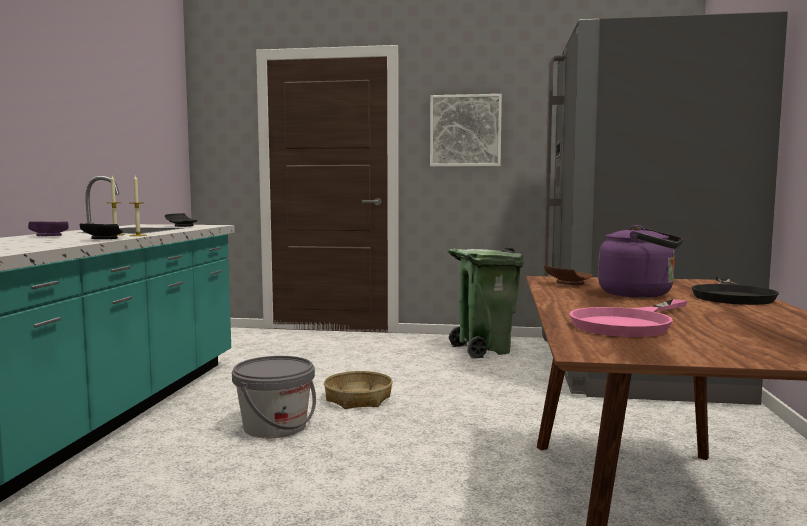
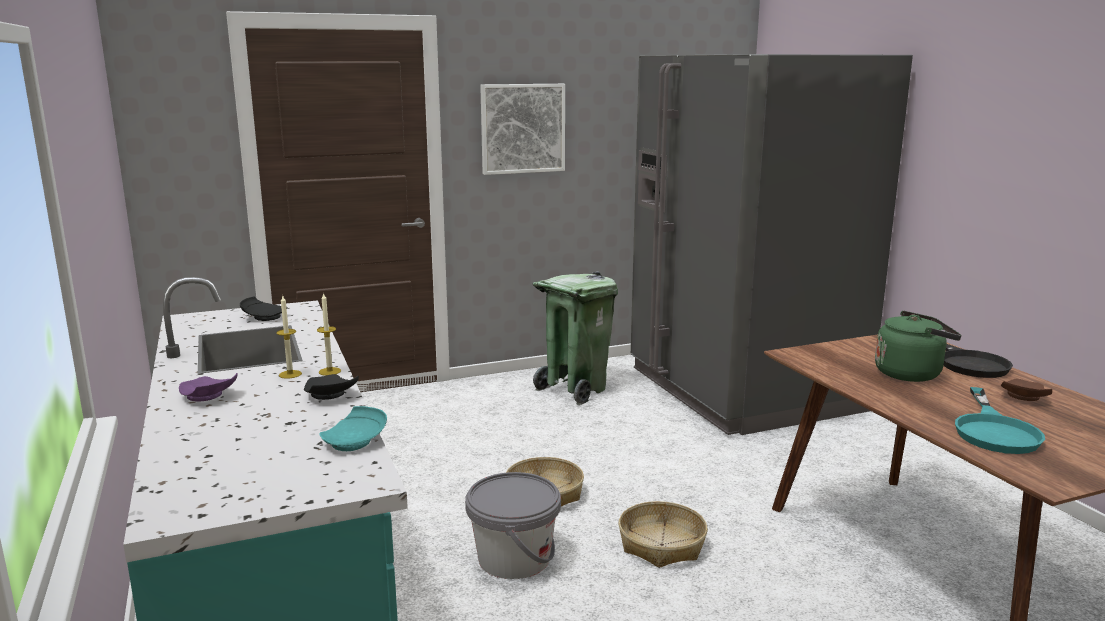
camera: 30 degrees left, 10 degrees up
(48, 247) = (356, 442): none -> turquoise plate
(397, 445) = (661, 544): none -> basket
(567, 283) = (826, 362): brown plate -> brown plate (1022, 397)
(629, 324) = (994, 430): pink frying pan -> turquoise frying pan
(640, 294) = (911, 373): purple kettle -> green kettle

